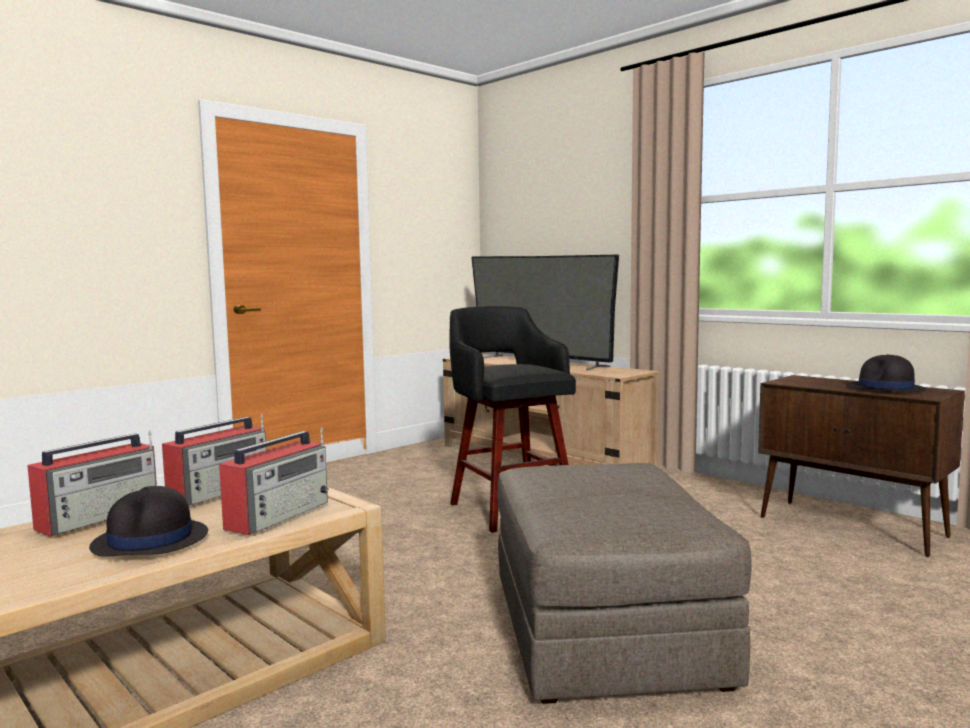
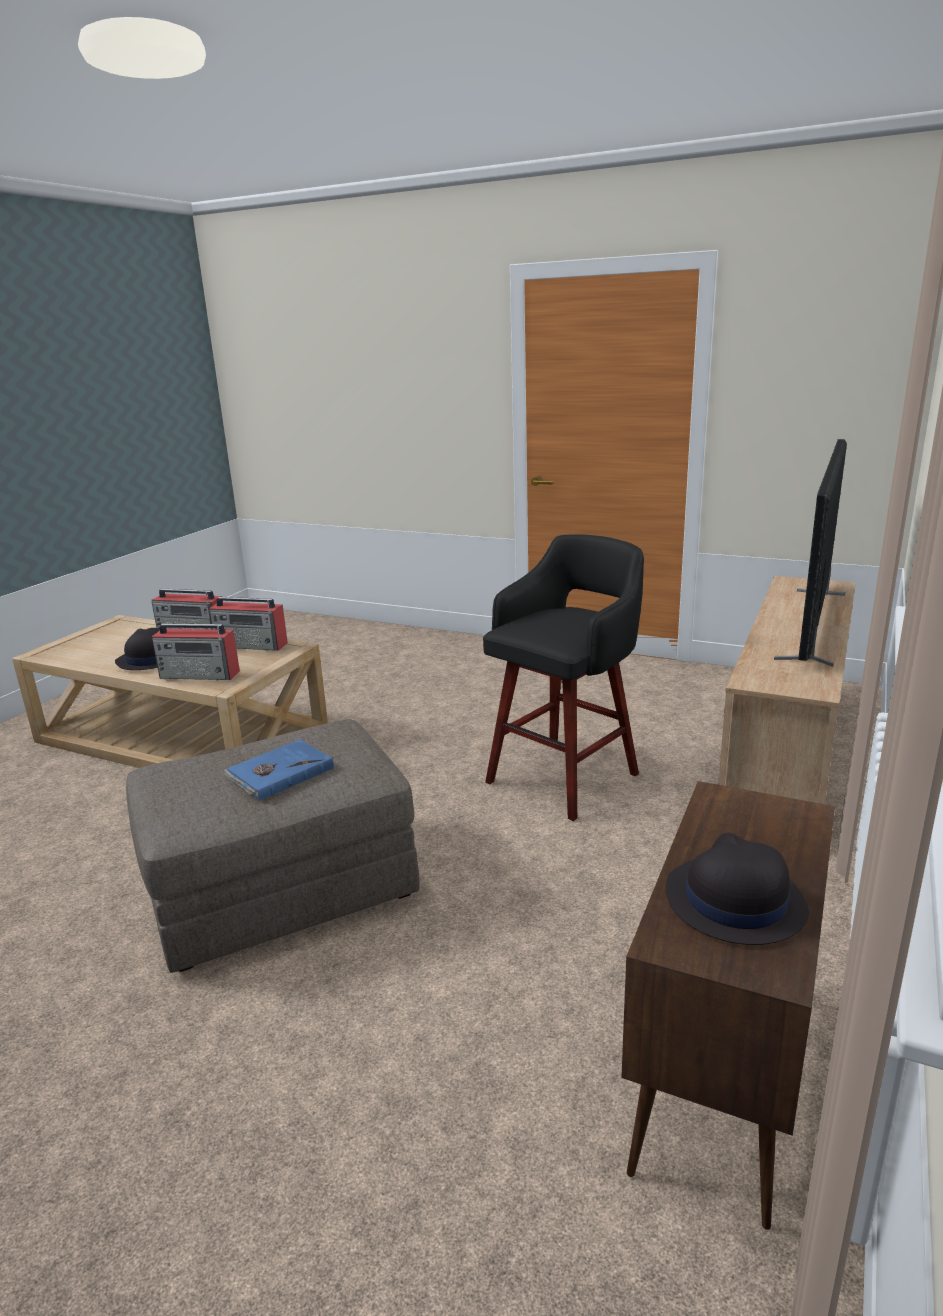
camera: 70 degrees right, 15 degrees up
(617, 486) = (279, 773): none -> blue book

